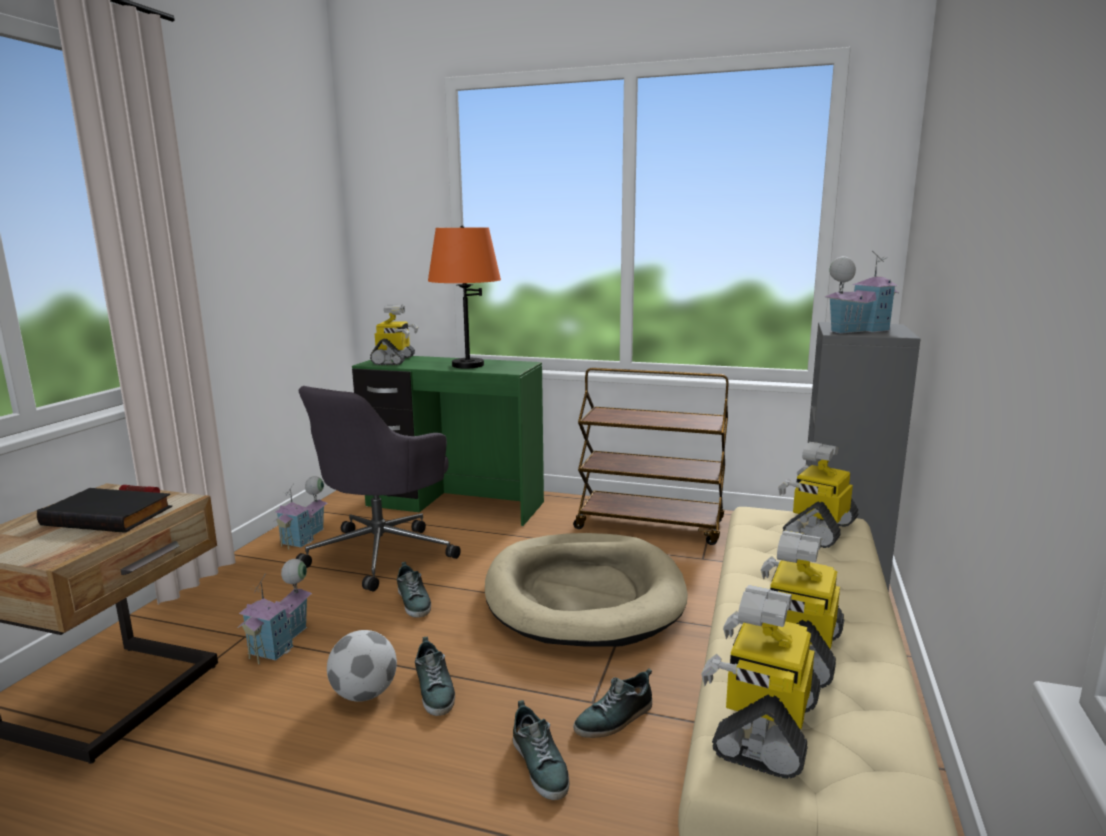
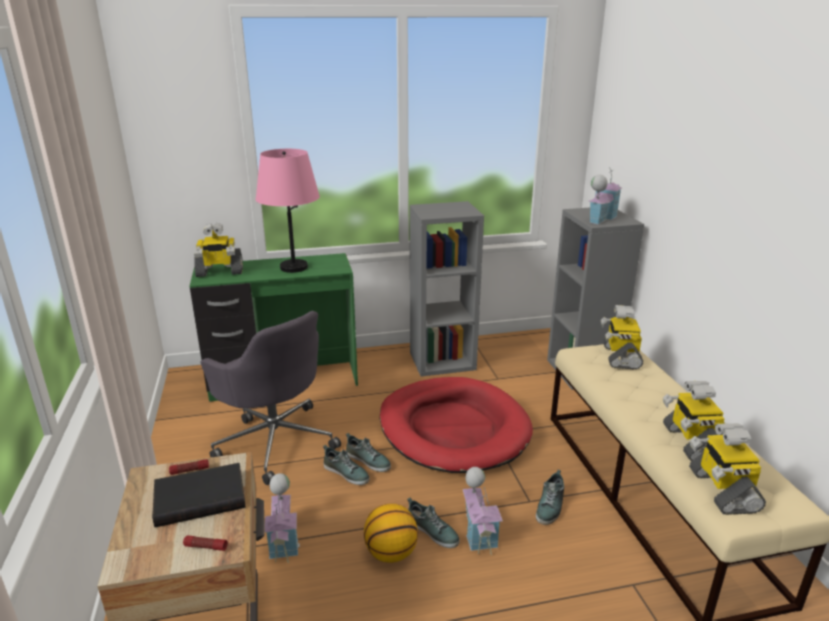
camera: 30 degrees left, 10 degrees up
(43, 550) = (205, 547): none -> flashlight
(305, 537) = (190, 446): toy house -> toy house (479, 532)
(364, 694) = (391, 552): football -> basketball
(382, 553) = (275, 440): grey office chair -> grey office chair turned 45 degrees counterclockwise
(394, 360) = (219, 272): toy robot -> toy robot turned 105 degrees clockwise
(468, 365) = (294, 267): orange table lamp -> pink table lamp
(540, 765) = (540, 551): shoe -> shoe (368, 460)
(583, 595) = (453, 429): beige dog bed -> red dog bed
(650, 525) = (443, 361): brown cart -> grey bookcase

